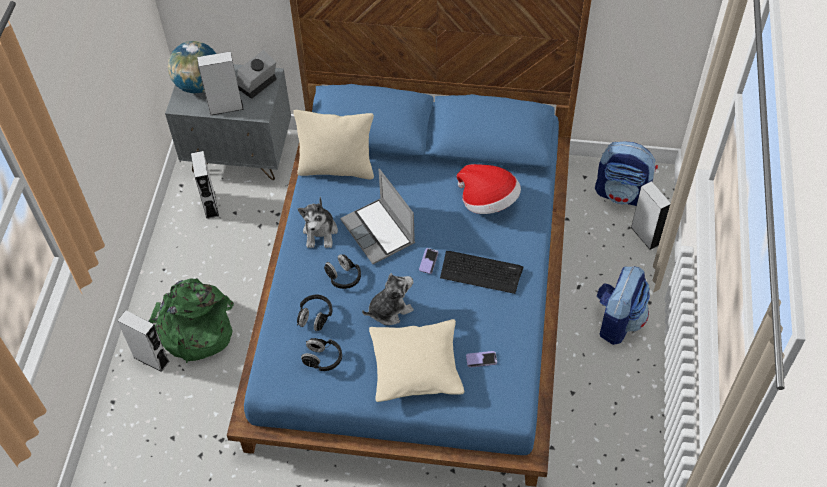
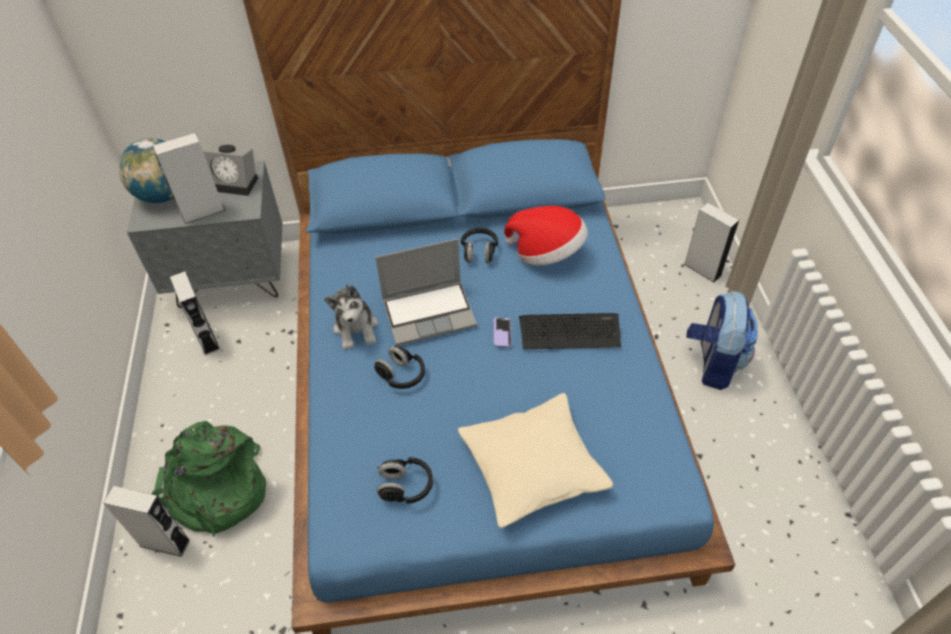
camera: 15 degrees left, 5 degrees down
(257, 85) = (236, 182): alarm clock -> alarm clock turned 105 degrees counterclockwise
(315, 317) = (379, 433): black headphones -> black headphones (479, 252)
(337, 168) = (356, 253): beige pillow -> none
(379, 232) = (430, 313): laptop -> laptop turned 60 degrees counterclockwise
(389, 309) = (473, 401): plush toy -> none
(481, 359) = (612, 437): phone -> none
(622, 193) = (661, 234): backpack -> none

